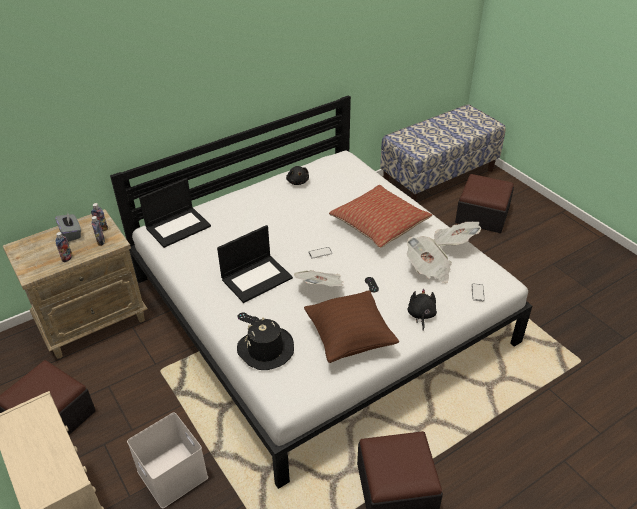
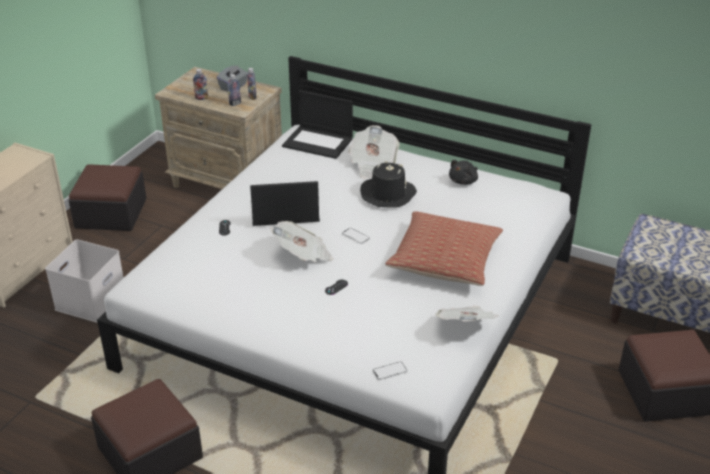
camera: 60 degrees right, 5 degrees down
(257, 278) = (284, 212): laptop -> laptop turned 150 degrees clockwise
(265, 349) = (190, 252): black hat -> black hat (387, 194)
(349, 339) = (242, 298): brown pillow -> none
(421, 315) = (315, 337): black plush toy -> none
(428, 269) = (398, 320): newspaper -> newspaper (373, 165)

